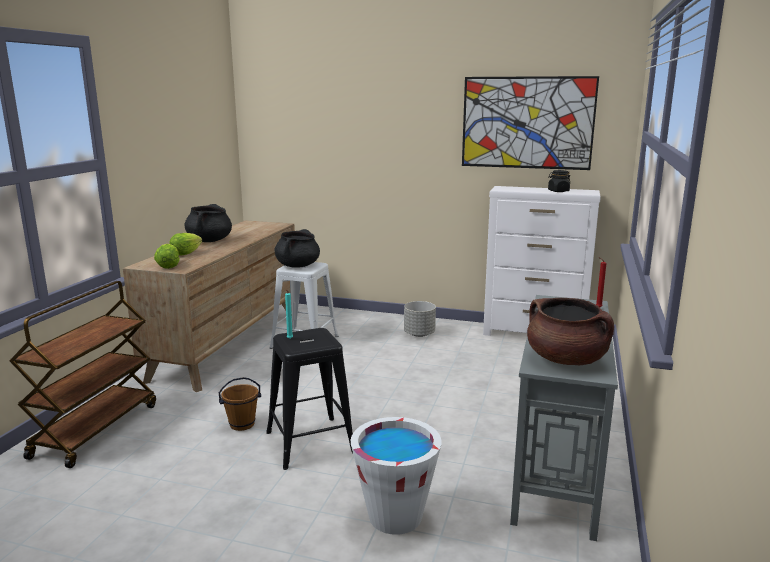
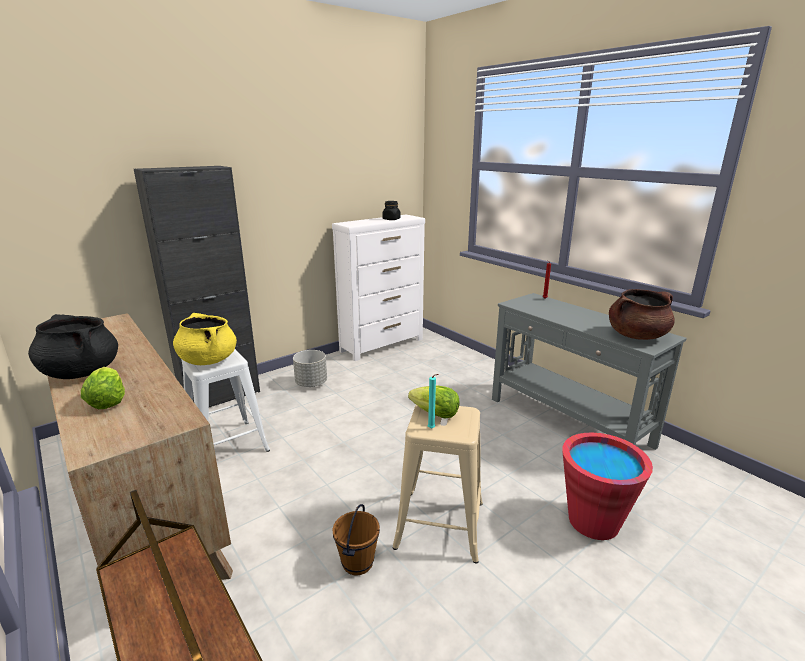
camera: 55 degrees left, 5 degrees up
(168, 266) = (146, 428): lettuce -> lettuce (435, 414)
(298, 266) = (208, 360): black cooking pot -> yellow cooking pot
(310, 442) = (440, 524): black stool -> beige stool
(354, 316) = (220, 396): none -> black cabinet
(395, 516) = (593, 521): white bucket -> red bucket
(527, 123) = (351, 160): picture -> none

